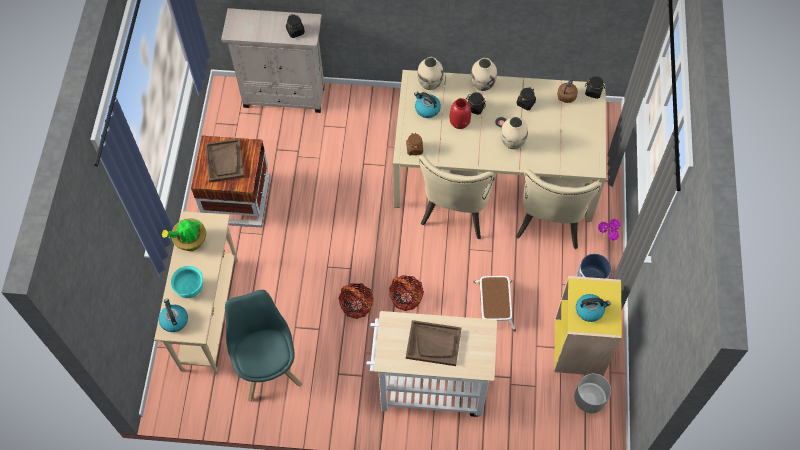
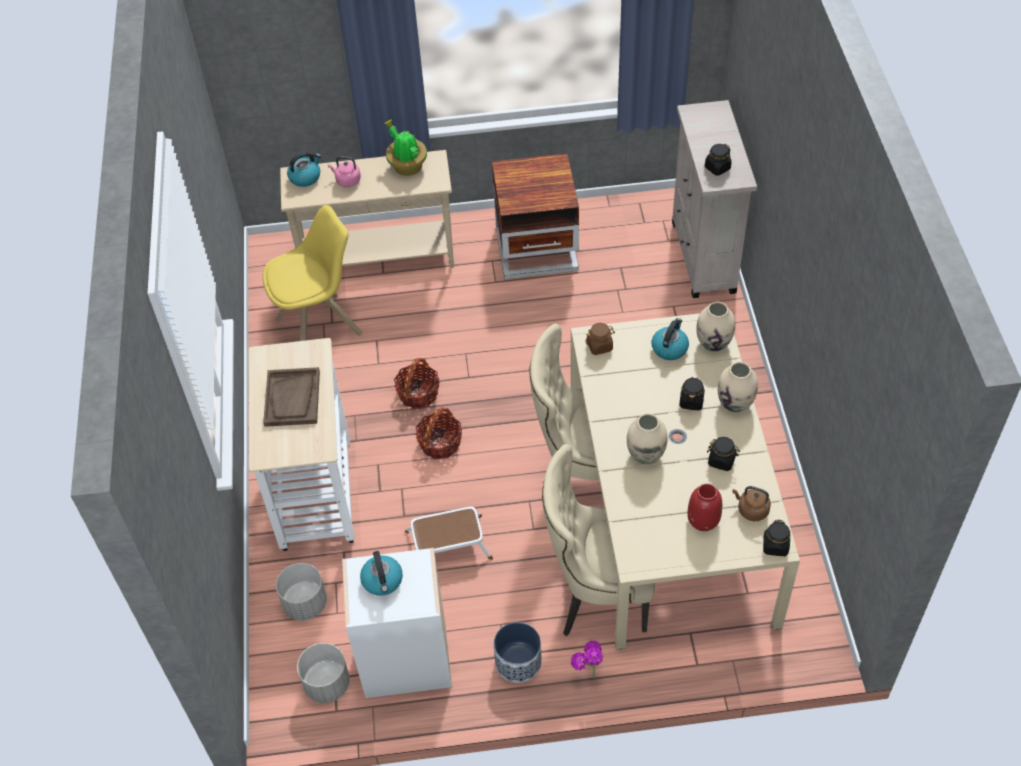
camera: 80 degrees right, 10 degrees down
(190, 288) = (347, 180): turquoise bowl -> pink kettle
(225, 161) = (537, 181): brown tray -> none
(268, 368) = (319, 327): turquoise chair -> yellow chair
(459, 122) = (661, 387): red vase -> red vase (703, 520)
(524, 407) = (305, 603): none -> grey planter
(579, 347) = (404, 661): yellow bookcase -> white bookcase

